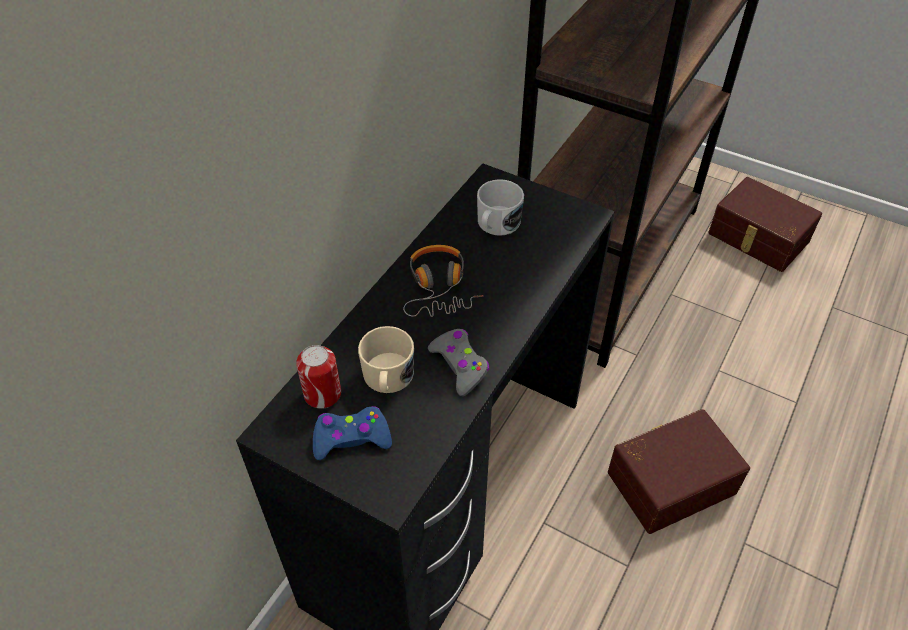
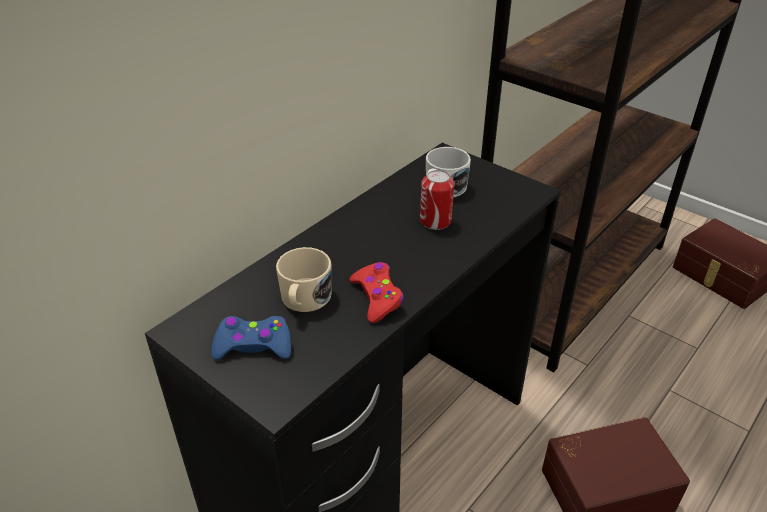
camera: 10 degrees right, 10 degrees down
(322, 394) = (238, 305): can -> can (435, 221)
(439, 288) = (375, 232): headphones -> none
(460, 365) = (377, 297): grey game controller -> red game controller

